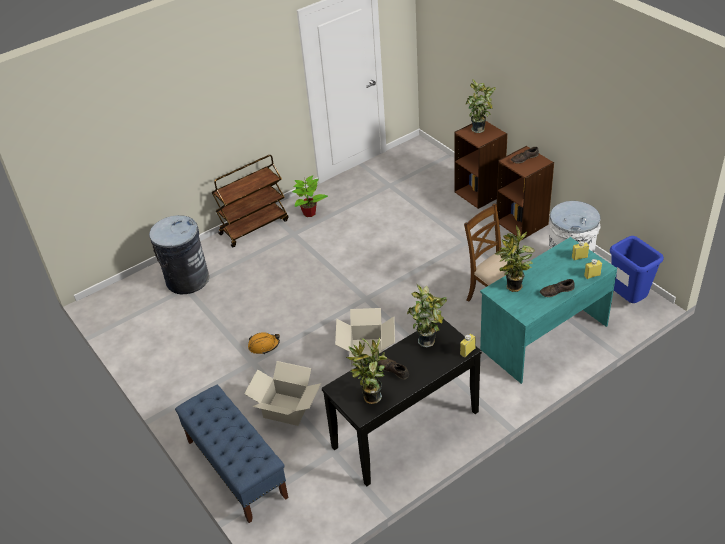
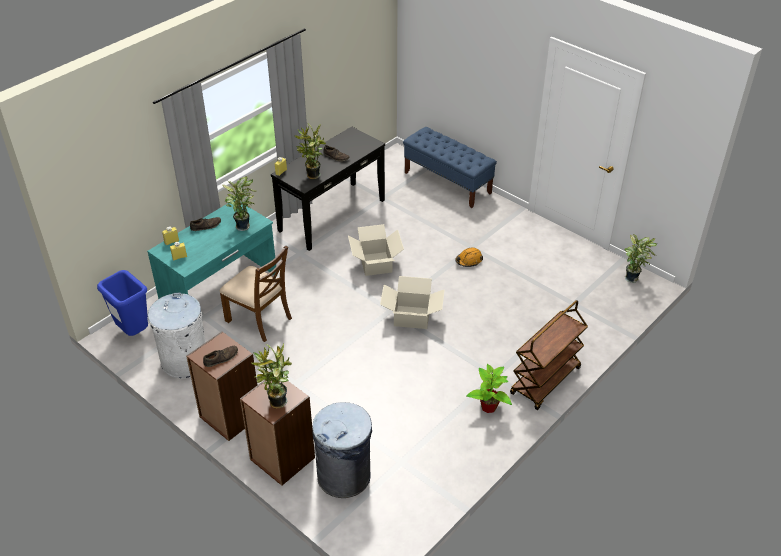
camera: 165 degrees right, 0 degrees up
(187, 279) = (579, 312): grey trash can -> grey trash can (344, 476)
(286, 408) = (428, 219): cardboard box -> cardboard box (412, 317)
(370, 398) = (348, 140): potted plant -> potted plant (632, 278)

